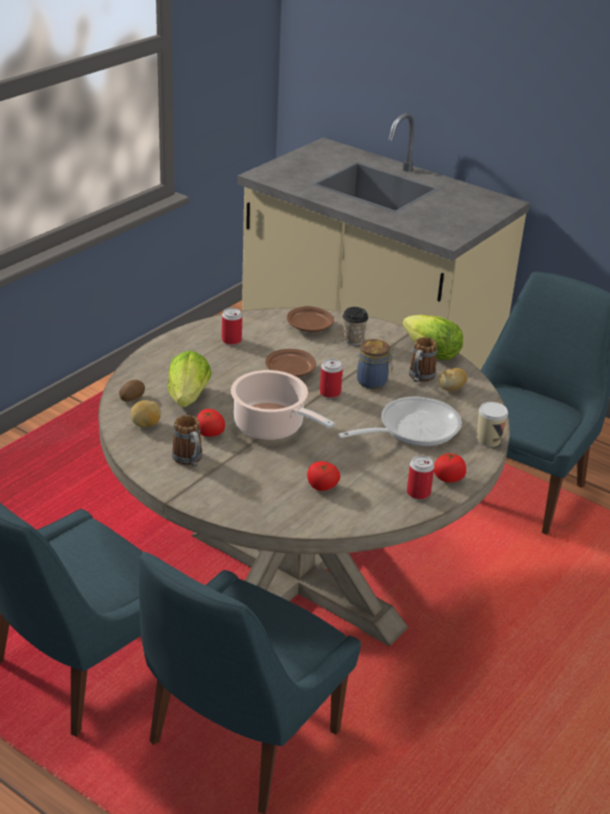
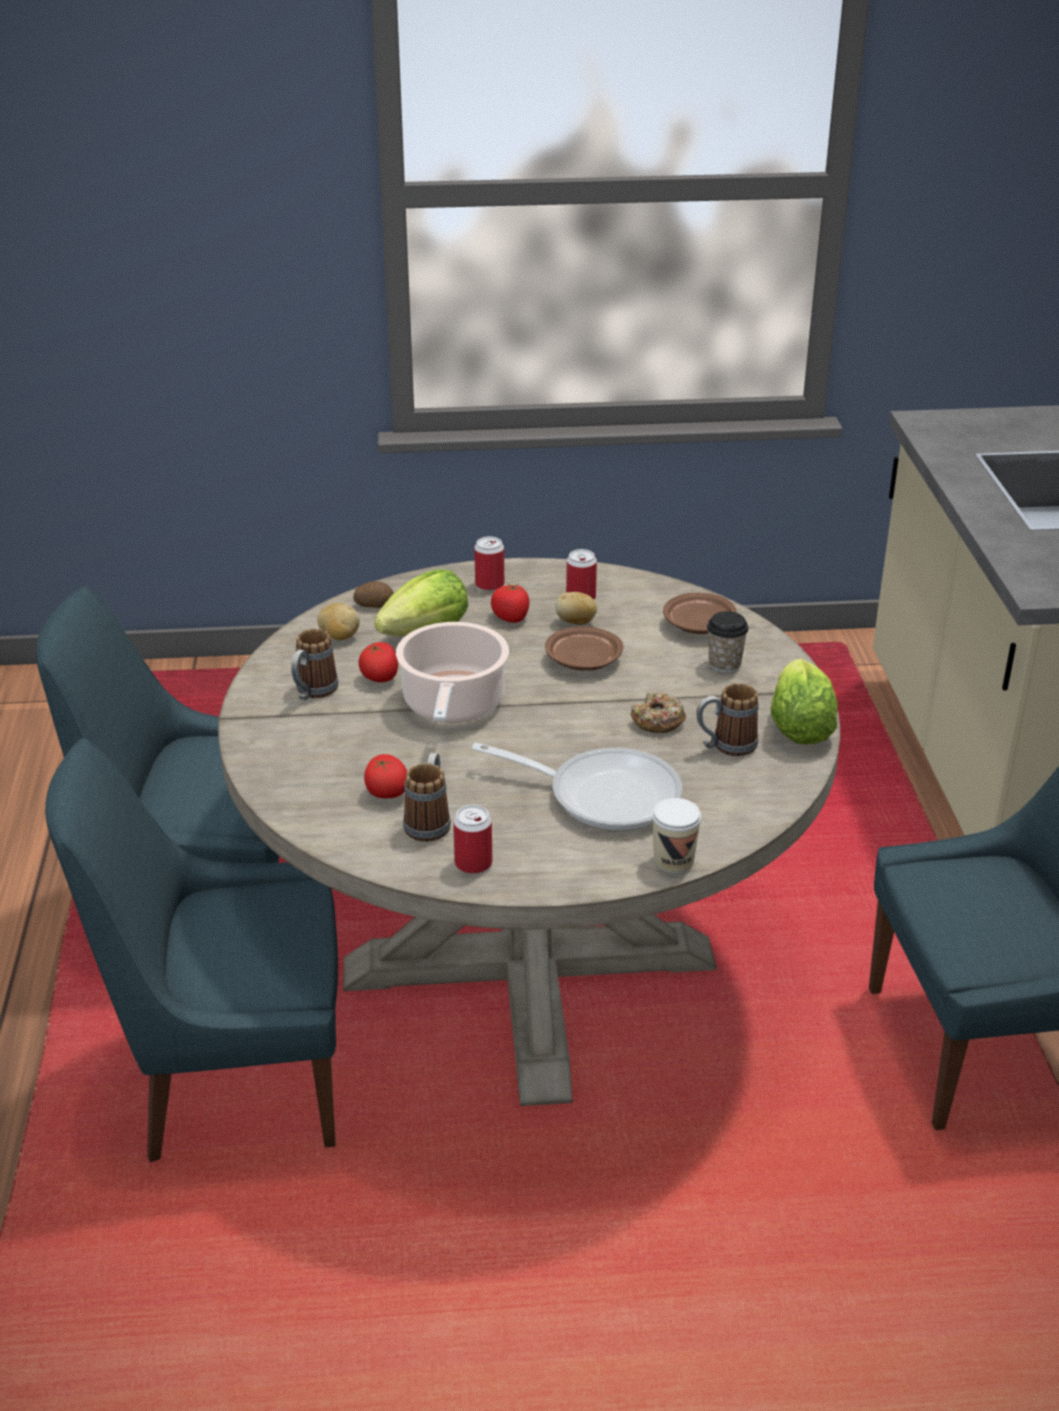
camera: 50 degrees right, 0 degrees up
(330, 393) = (583, 706): can -> can (489, 584)
(365, 487) = (430, 821): none -> mug
(373, 382) = (658, 721): jar -> donut
(448, 478) = (538, 870): tomato -> tomato (511, 617)
(451, 389) = (742, 780): potato -> potato (576, 622)

